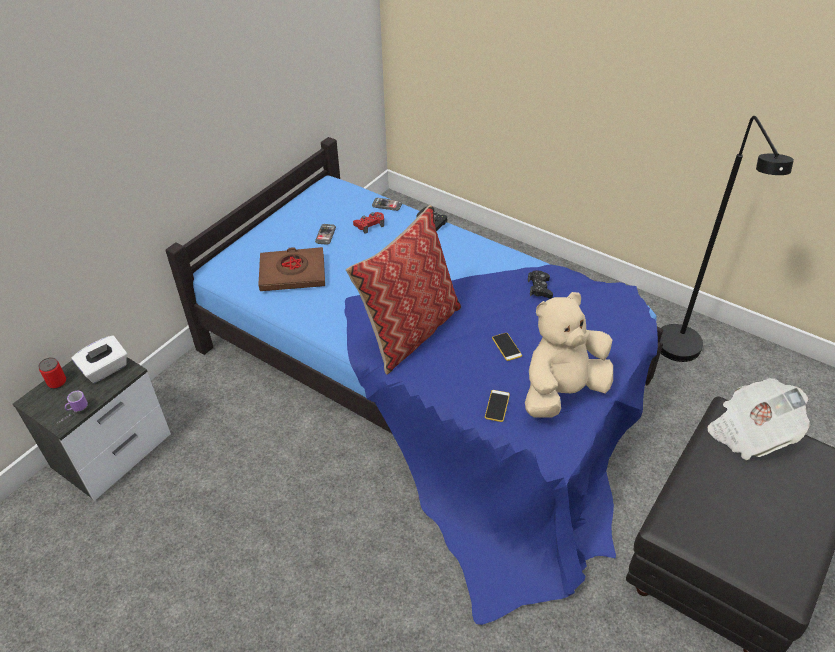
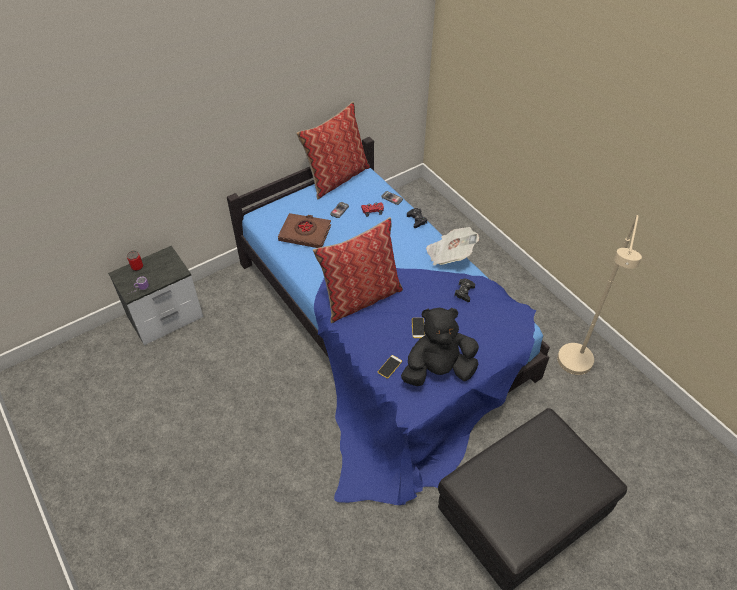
camera: 20 degrees right, 5 degrees up
(105, 369) = (167, 266): white tissue box -> none
(301, 198) = (336, 177): none -> pillow
(562, 392) = (438, 371): beige plush toy -> black plush toy
(682, 355) = (574, 369): black floor lamp -> beige floor lamp
(750, 432) = (555, 440): newspaper -> newspaper (450, 255)

